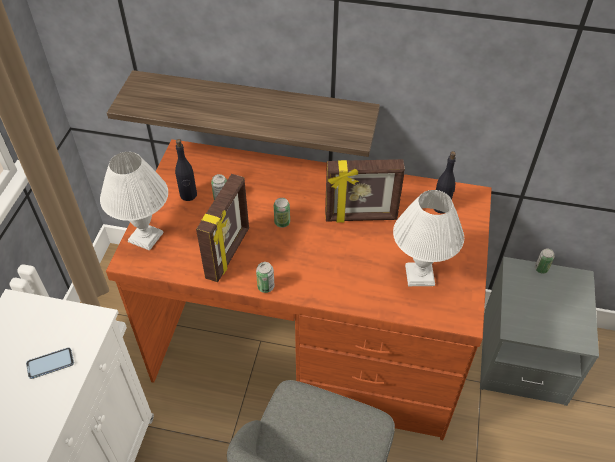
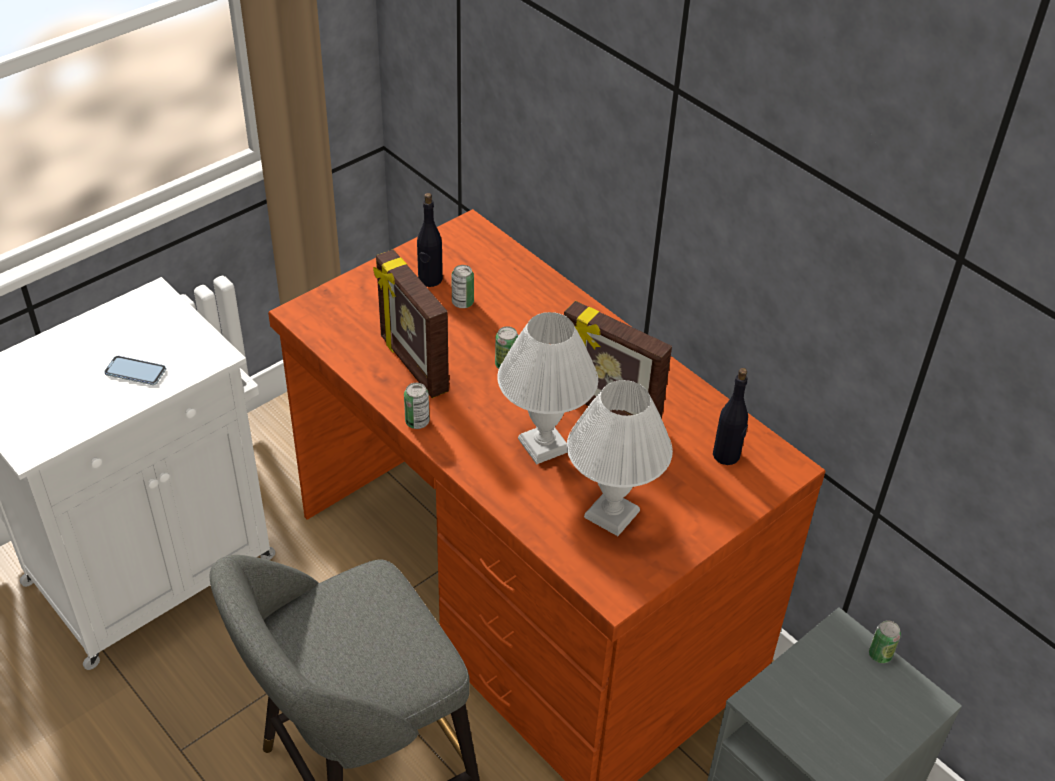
camera: 35 degrees right, 5 degrees down
(146, 237) = (342, 300): white table lamp -> white table lamp (545, 445)
(229, 253) = (412, 365): picture frame -> picture frame turned 90 degrees clockwise
(254, 109) = (569, 209): shelf -> none

